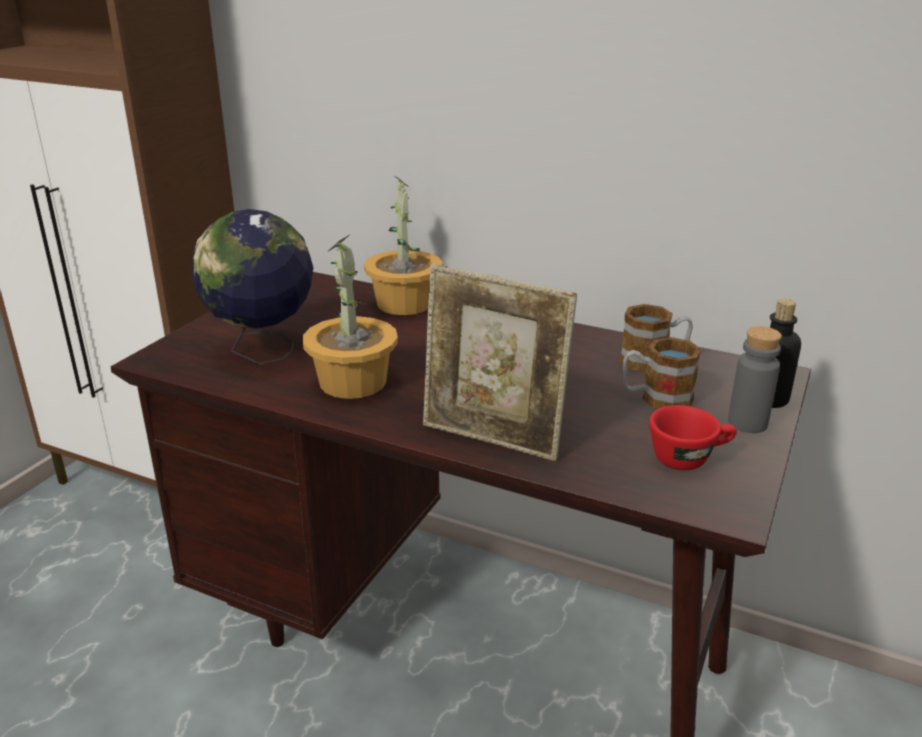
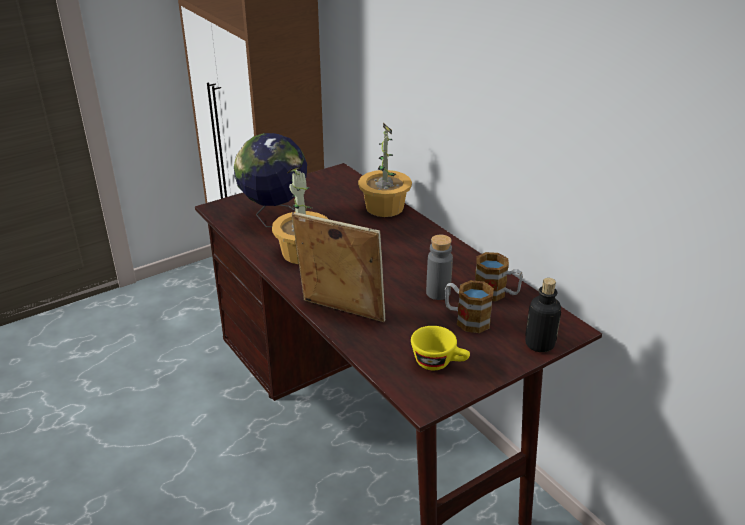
camera: 30 degrees right, 5 degrees up
(492, 439) = (340, 312): picture frame -> picture frame turned 150 degrees clockwise
(689, 458) = (439, 363): red cup -> yellow cup
(747, 423) = (504, 354): grey bottle -> grey bottle (438, 293)

